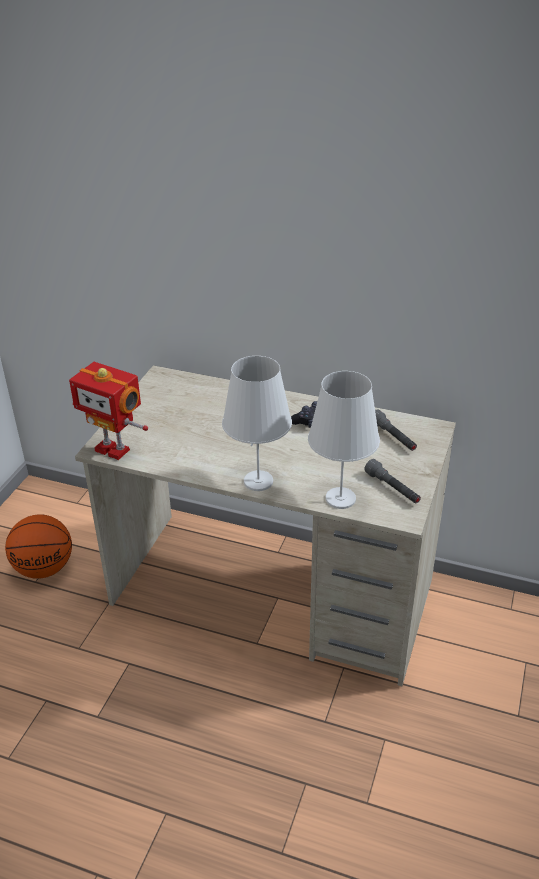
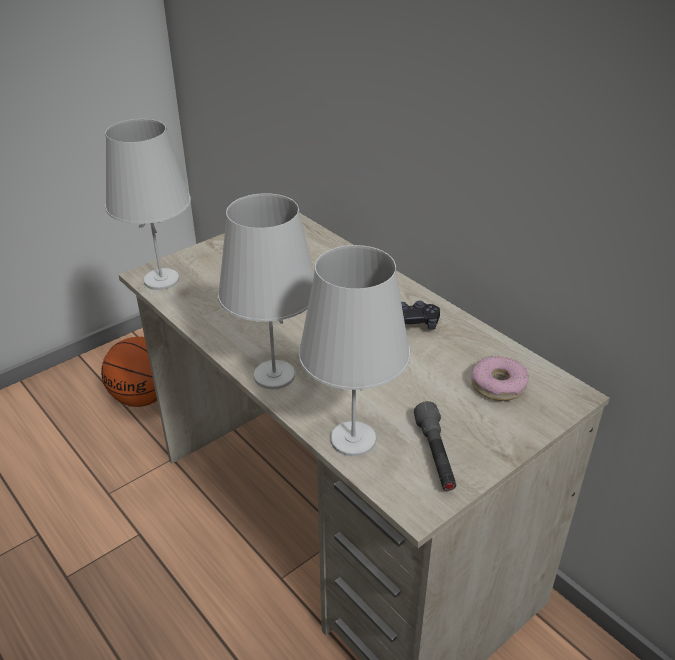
camera: 30 degrees right, 0 degrees up
(113, 449) = (161, 280): toy robot -> white table lamp
(393, 437) = (498, 385): grey flashlight -> donut

